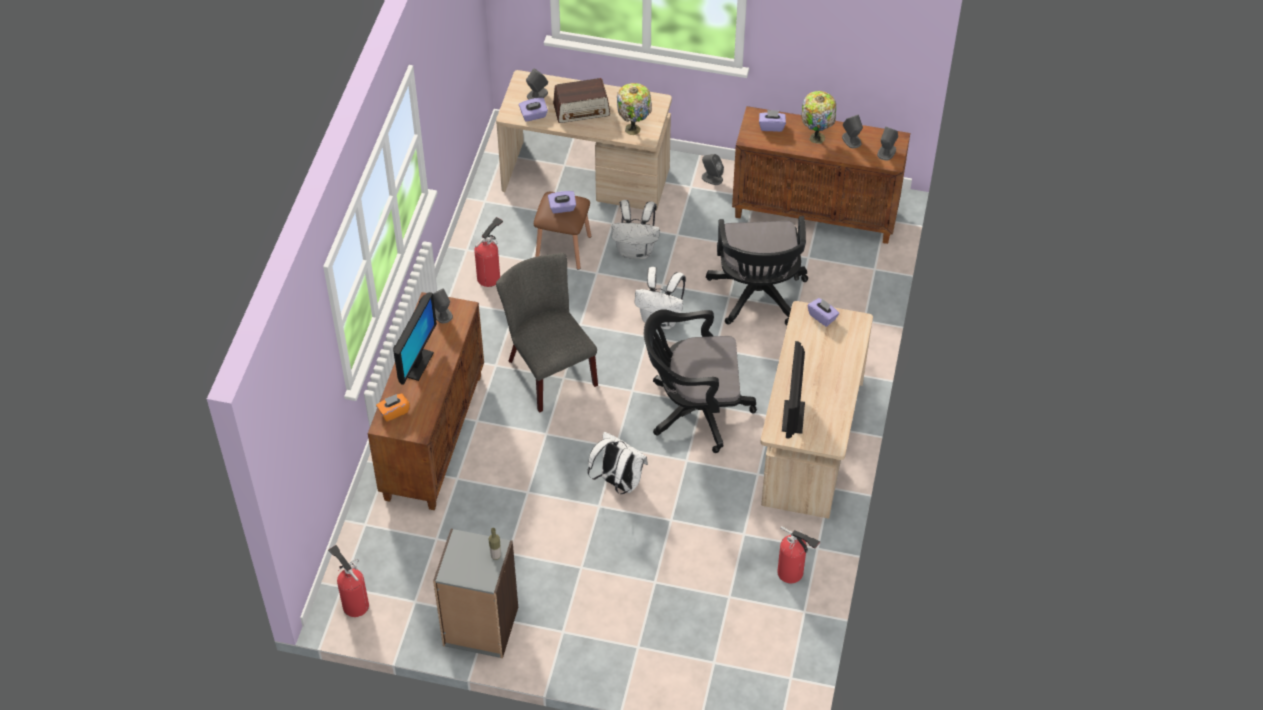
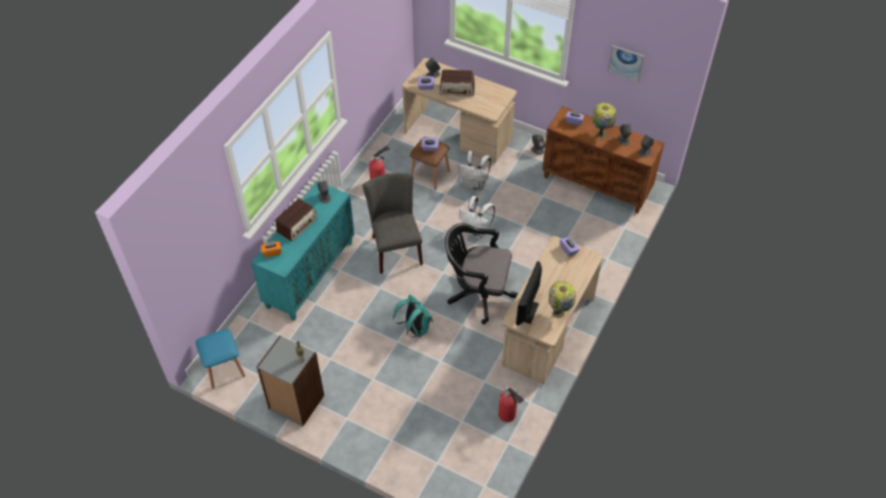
camera: 15 degrees right, 0 degrees up
(354, 603) = (224, 368): fire extinguisher -> blue stool
(416, 364) = (297, 225): monitor -> radio
(433, 436) = (310, 274): brown cabinet -> turquoise cabinet
(618, 482) = (414, 329): white backpack -> turquoise backpack
(634, 129) = (486, 106): table lamp -> table lamp (559, 312)
(757, 296) = (542, 229): black office chair -> none
(836, 27) = (626, 63): none -> picture

